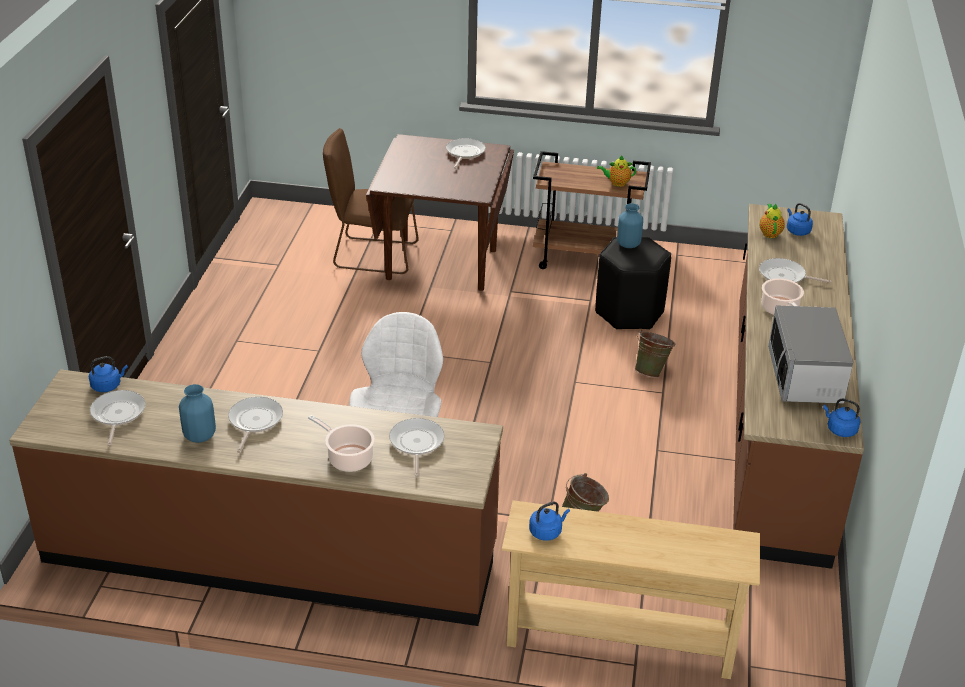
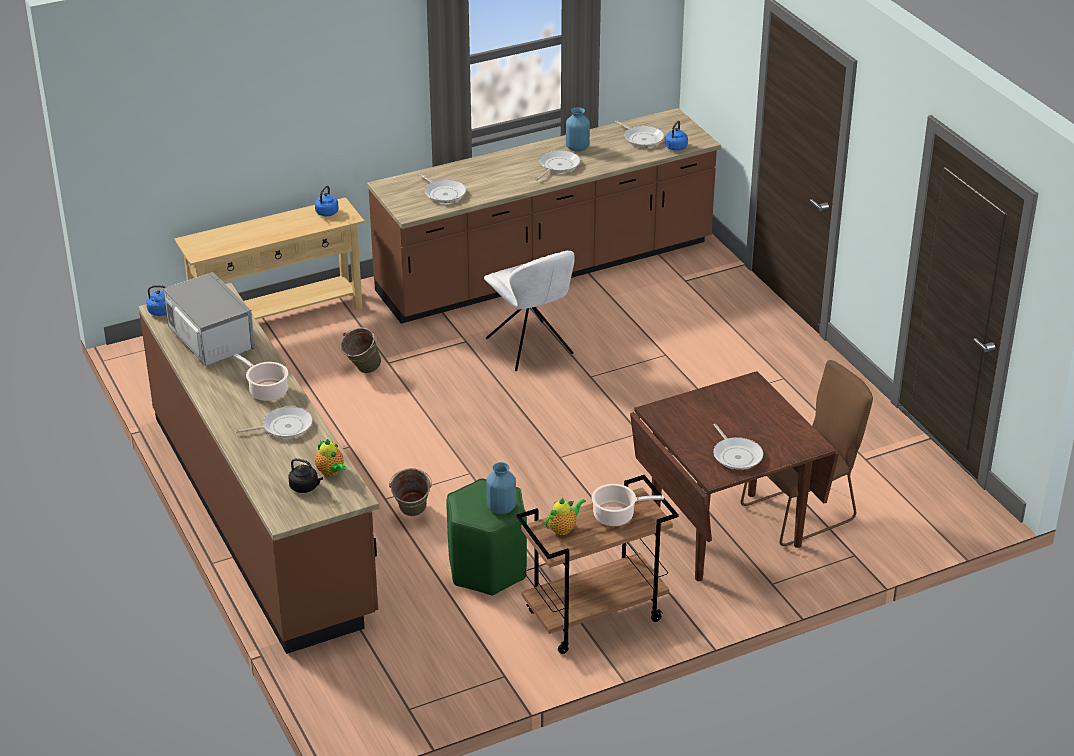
camera: 145 degrees right, 0 degrees up
(254, 421) = (557, 166): frying pan -> frying pan turned 120 degrees counterclockwise
(348, 458) = (474, 171): cooking pot -> cooking pot (616, 516)
(628, 312) = (488, 569): black stool -> green stool
(797, 231) = (305, 487): blue kettle -> black kettle

